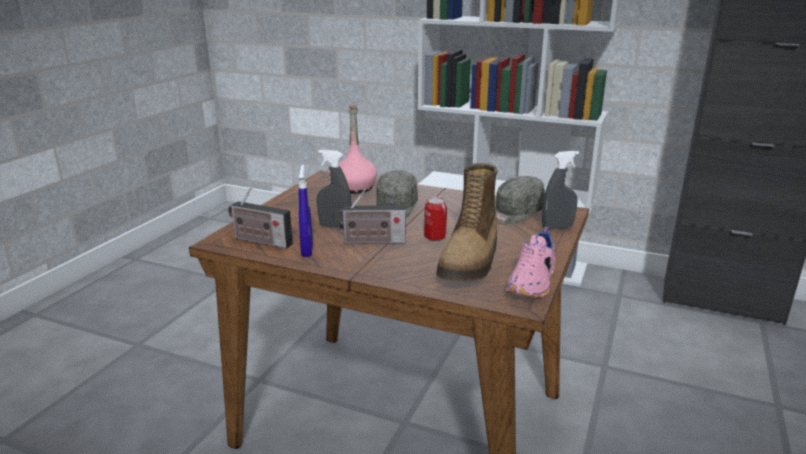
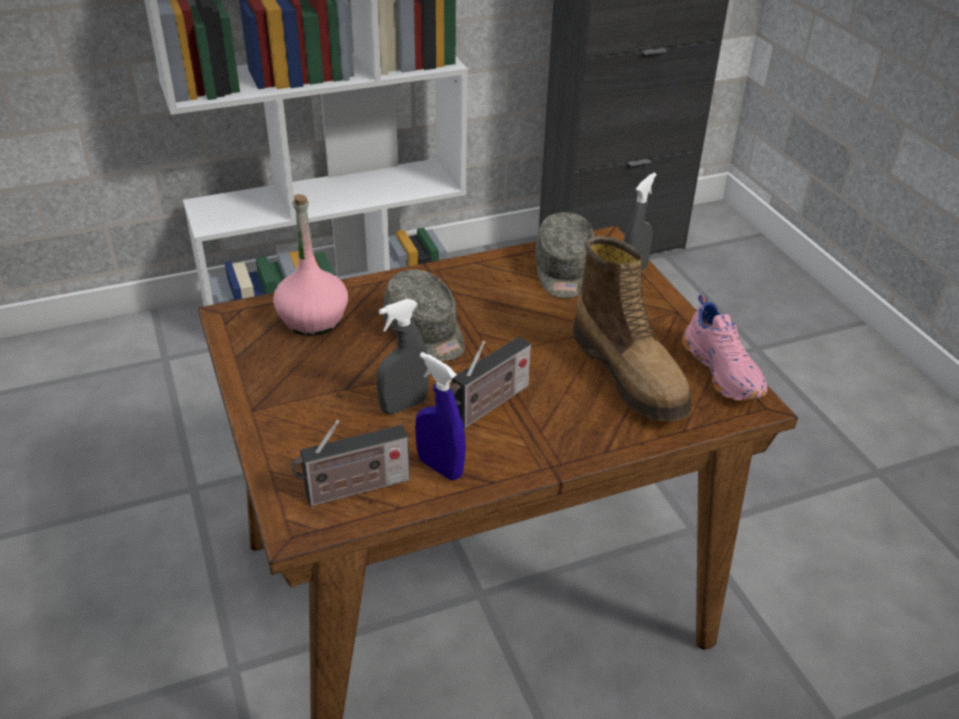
camera: 45 degrees left, 15 degrees up
(435, 237) = (543, 357): can -> none

